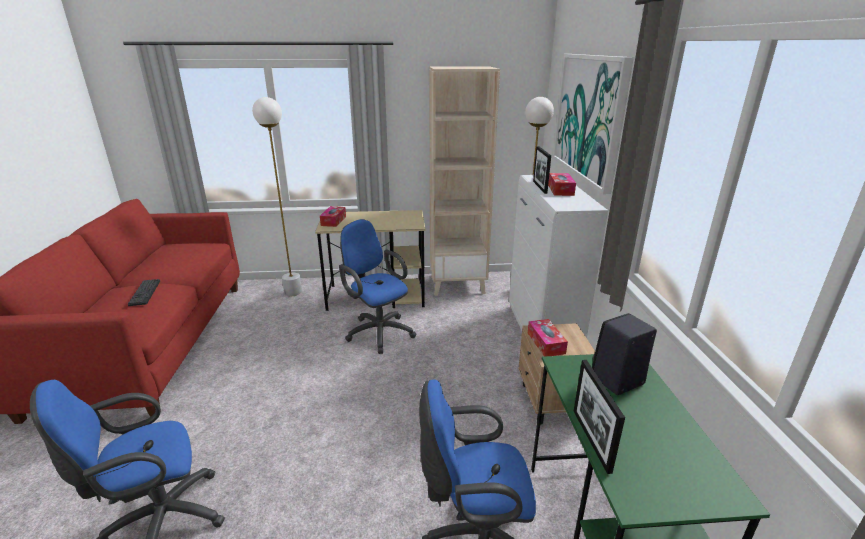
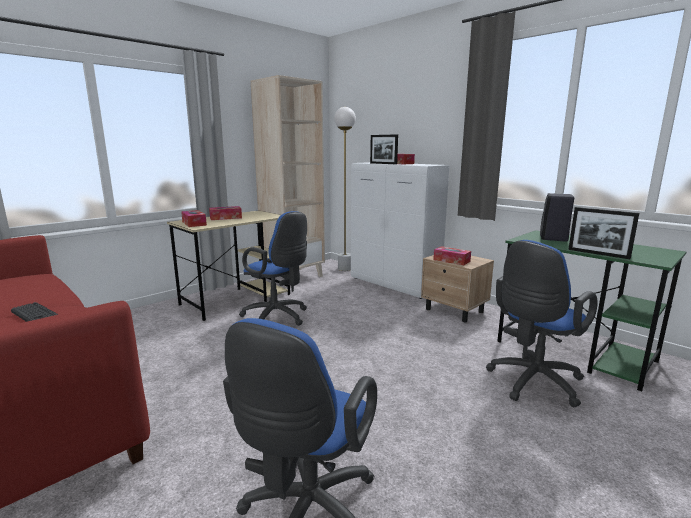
camera: 40 degrees left, 10 degrees down
(293, 292) = (141, 320): white floor lamp -> none
(371, 217) = (225, 218): none -> tissue box
(378, 331) = (278, 317): blue office chair -> blue office chair turned 150 degrees counterclockwise
(589, 117) = (400, 113): picture -> none

